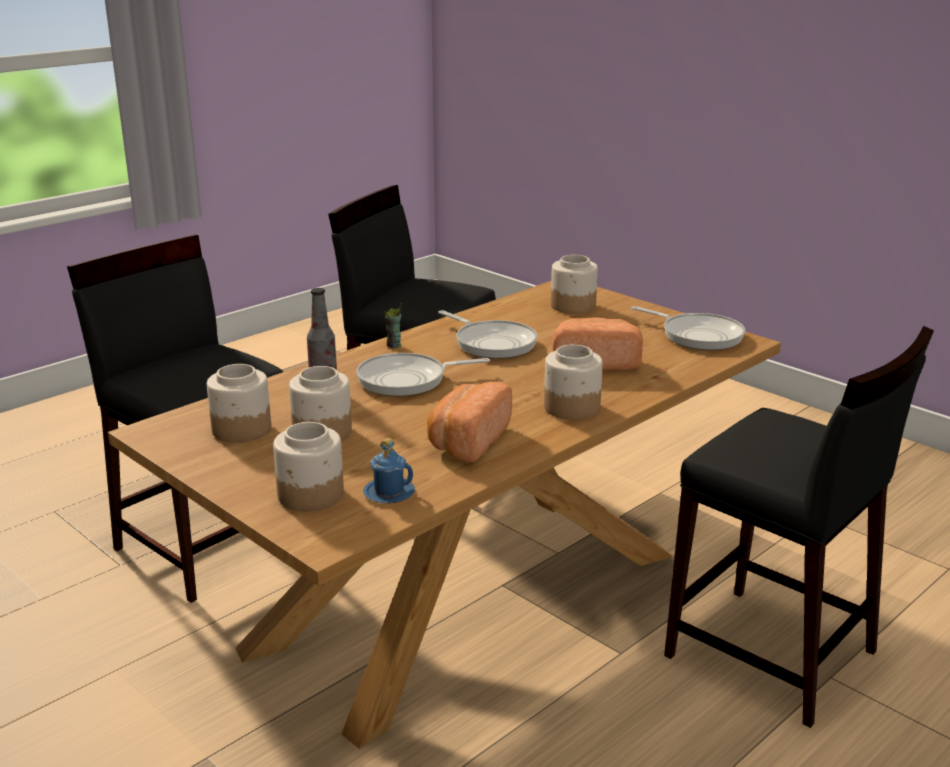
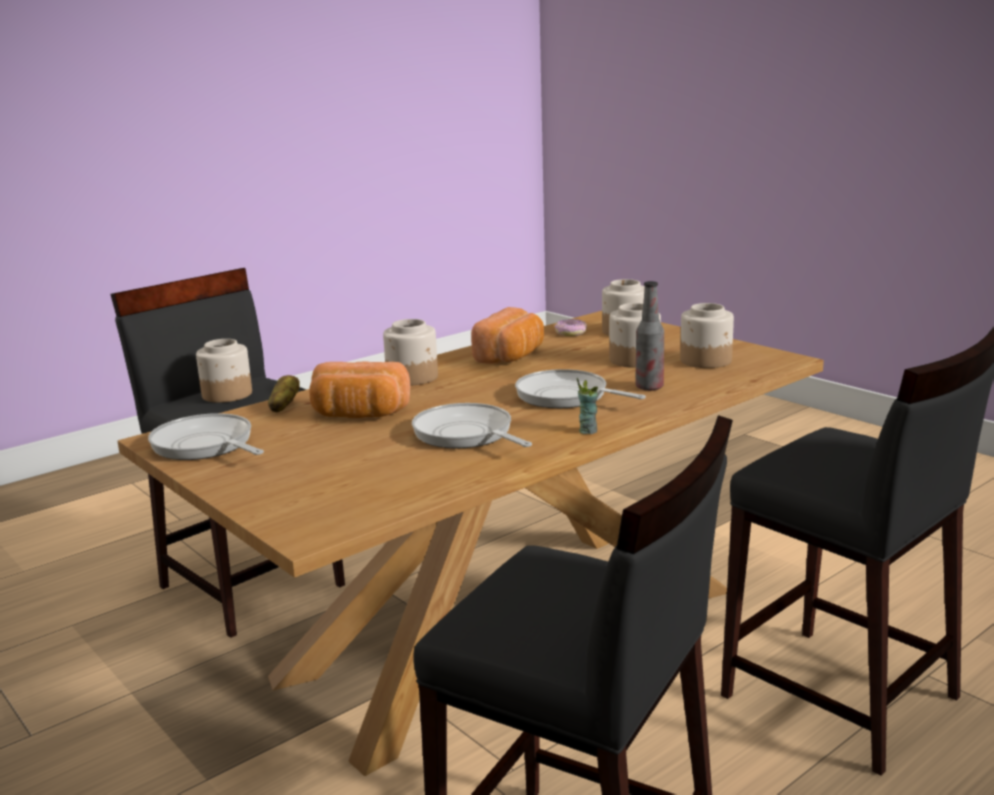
camera: 175 degrees left, 5 degrees down
(389, 493) = (570, 333): blue mug -> donut
(407, 380) = (566, 396): frying pan -> frying pan turned 135 degrees counterclockwise
(573, 306) = (326, 490): jar -> jar (226, 394)
(674, 371) = (284, 406): none -> potato

